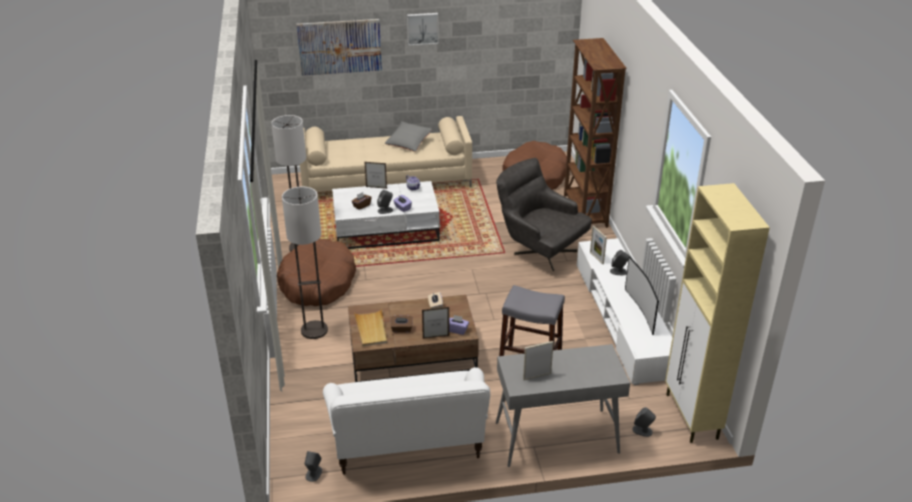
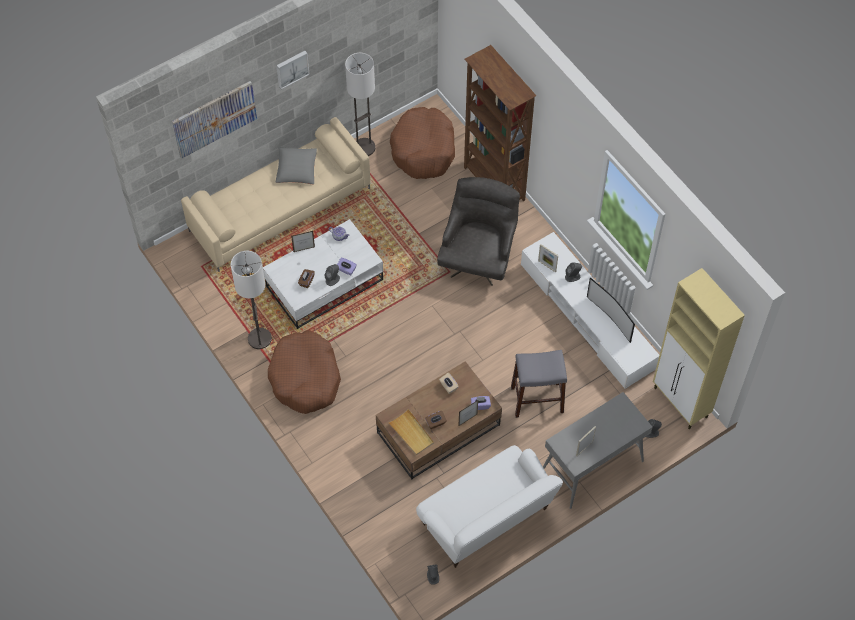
camera: 25 degrees left, 25 degrees up
(314, 330) = (339, 435): floor lamp -> floor lamp (364, 147)
(539, 250) = (478, 256): grey armchair -> grey armchair turned 90 degrees clockwise

